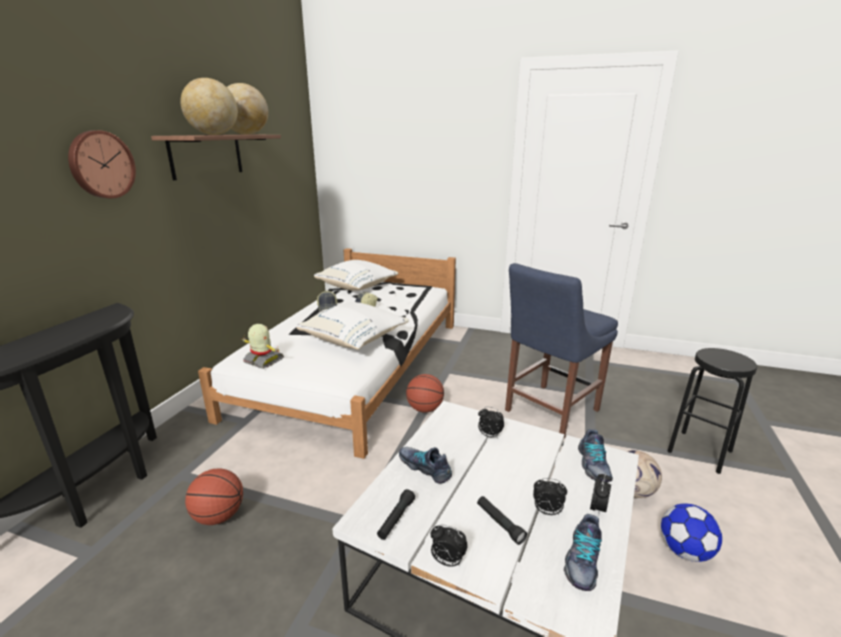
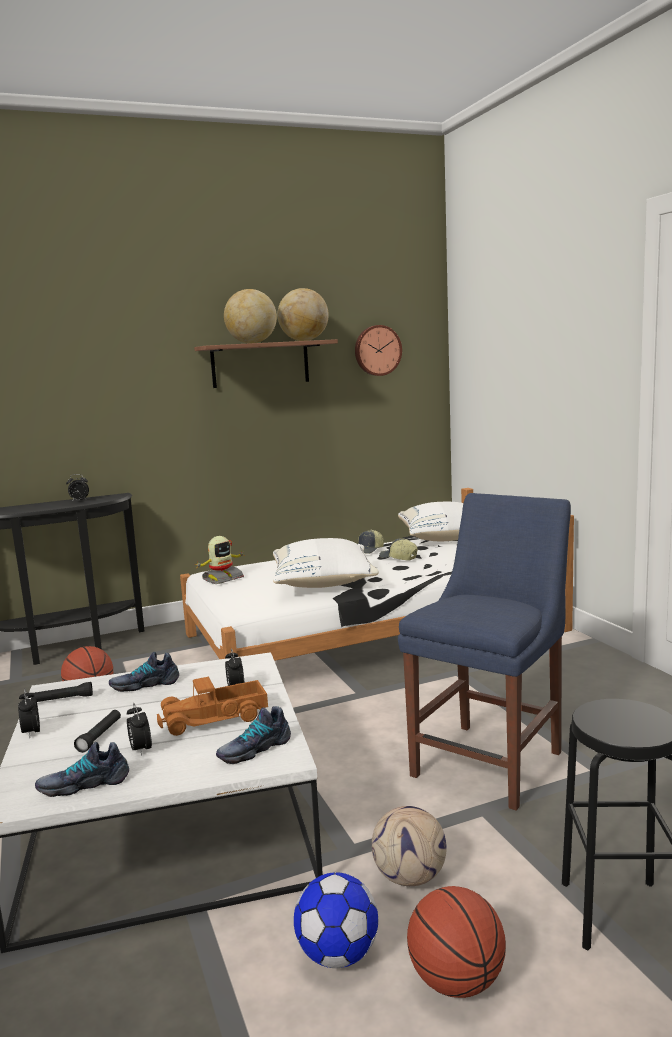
camera: 50 degrees right, 10 degrees down
(101, 165) = (139, 373): wall clock -> wall clock (377, 350)
(263, 361) = (222, 579): toy robot -> toy robot turned 60 degrees clockwise
(425, 409) = (358, 695): basketball -> basketball (457, 981)
(425, 467) = (145, 684): shoe -> shoe turned 105 degrees counterclockwise
(529, 462) = (214, 719): none -> toy truck
(548, 411) = (491, 760): blue chair -> blue chair turned 120 degrees clockwise
(598, 509) = (174, 771): alarm clock -> alarm clock (79, 501)

